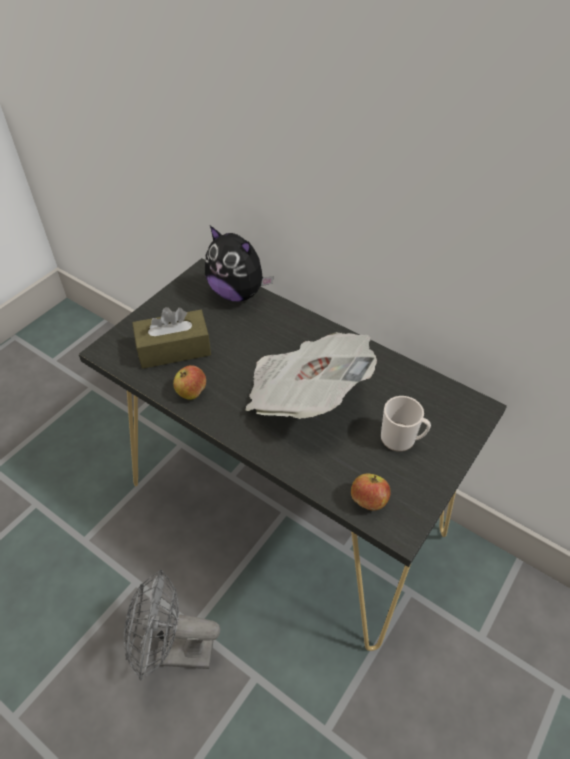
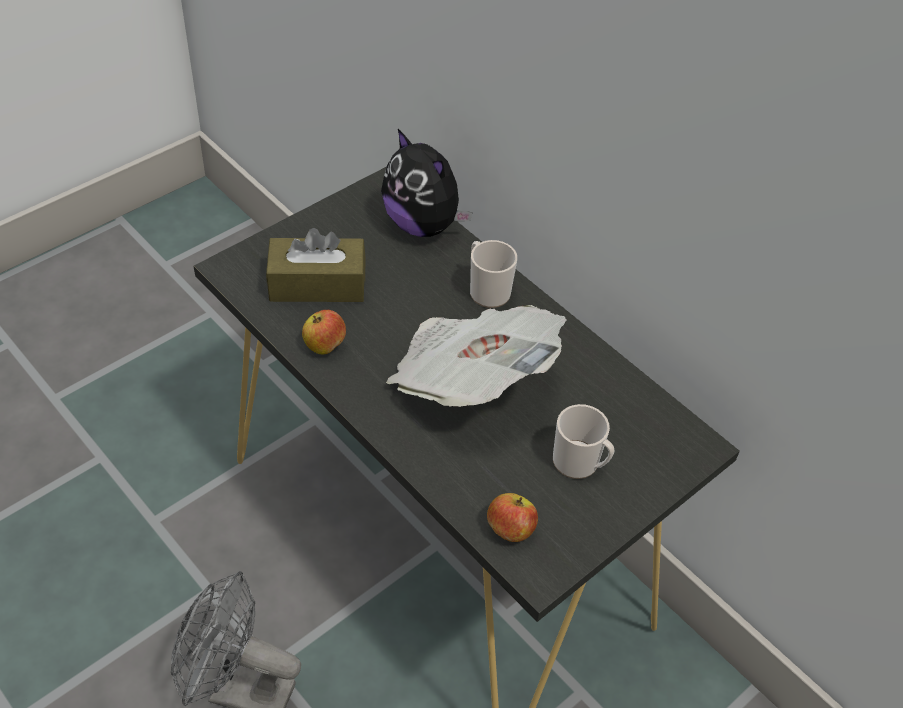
camera: 10 degrees right, 0 degrees up
(296, 329) = (487, 290): none -> mug

